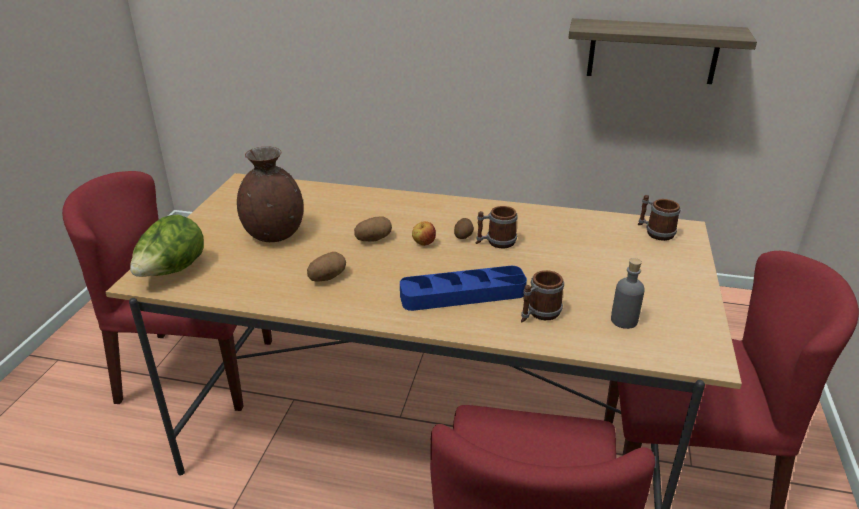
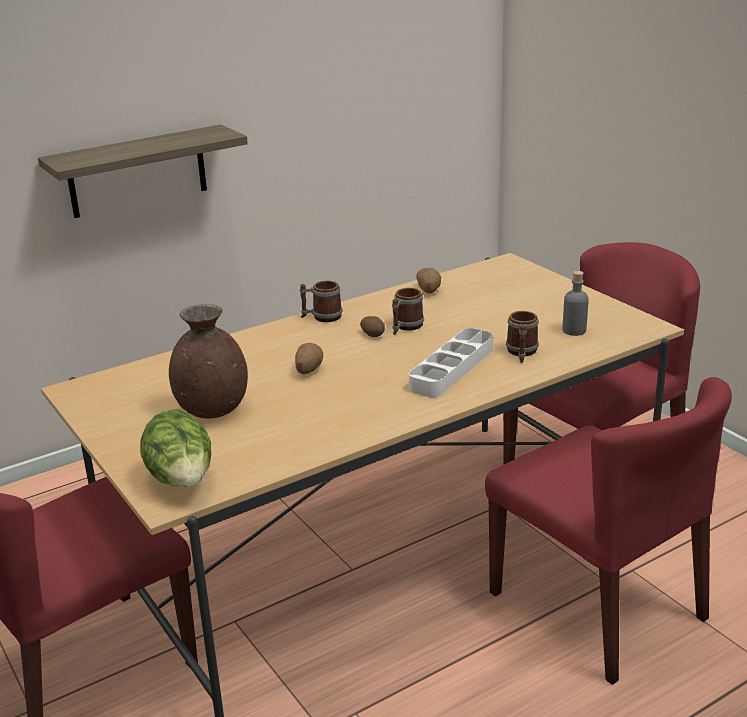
camera: 45 degrees left, 5 degrees down
(327, 277) = (331, 411): potato -> potato (429, 290)
(423, 244) = (355, 353): apple -> none
(462, 294) = (452, 368): blue tray -> white tray
(652, 51) = (351, 124): shelf -> shelf (137, 172)
(655, 232) = (494, 272): mug -> mug (321, 317)

